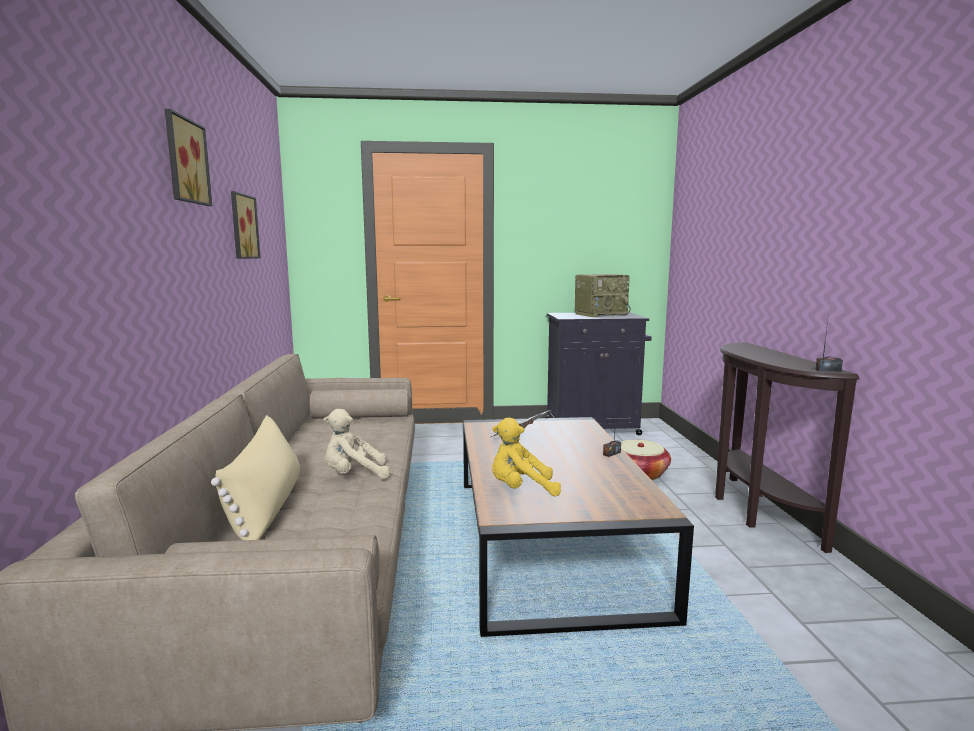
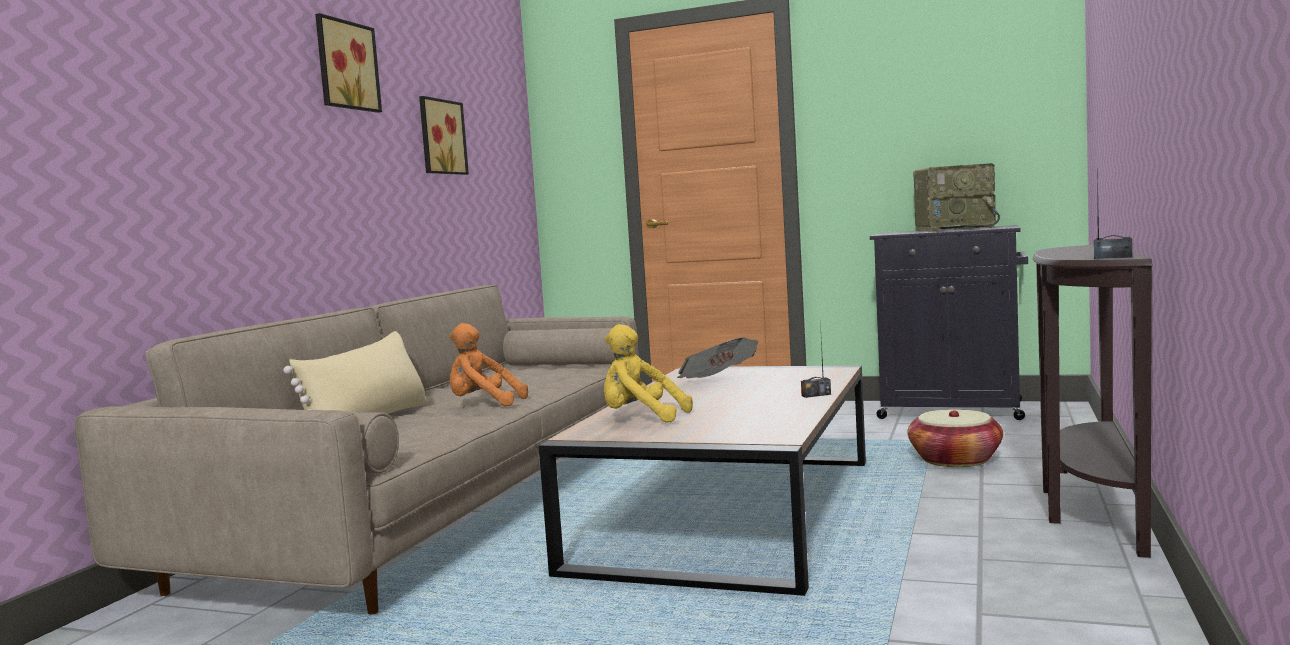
camera: 25 degrees right, 5 degrees down
(354, 475) = (483, 405): beige plush toy -> orange plush toy

